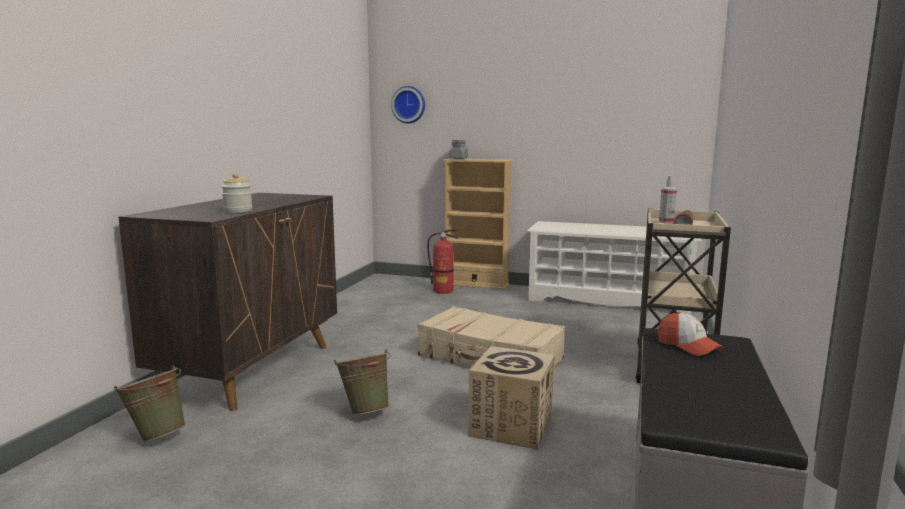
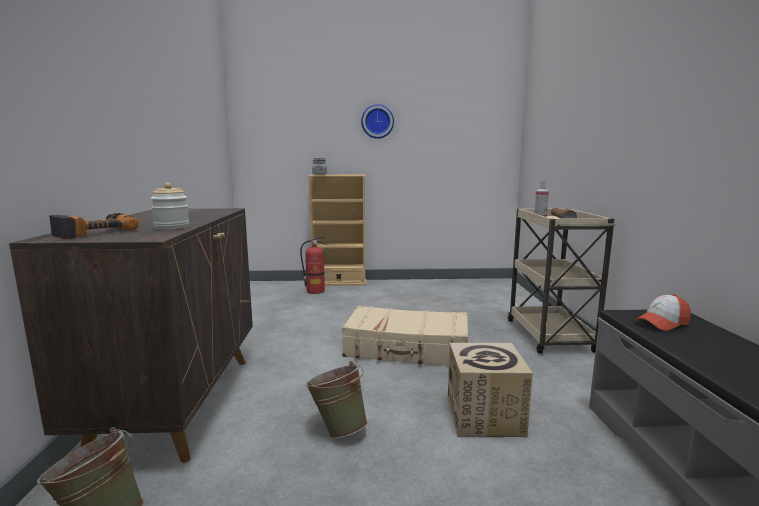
camera: 20 degrees left, 0 degrees up
(179, 211) = (94, 232): none -> power drill
(409, 105) = (268, 126): wall clock -> wall clock (377, 121)
(608, 300) = (451, 285): white shoe rack -> none
(688, 346) = (662, 323): cap -> cap turned 120 degrees clockwise

